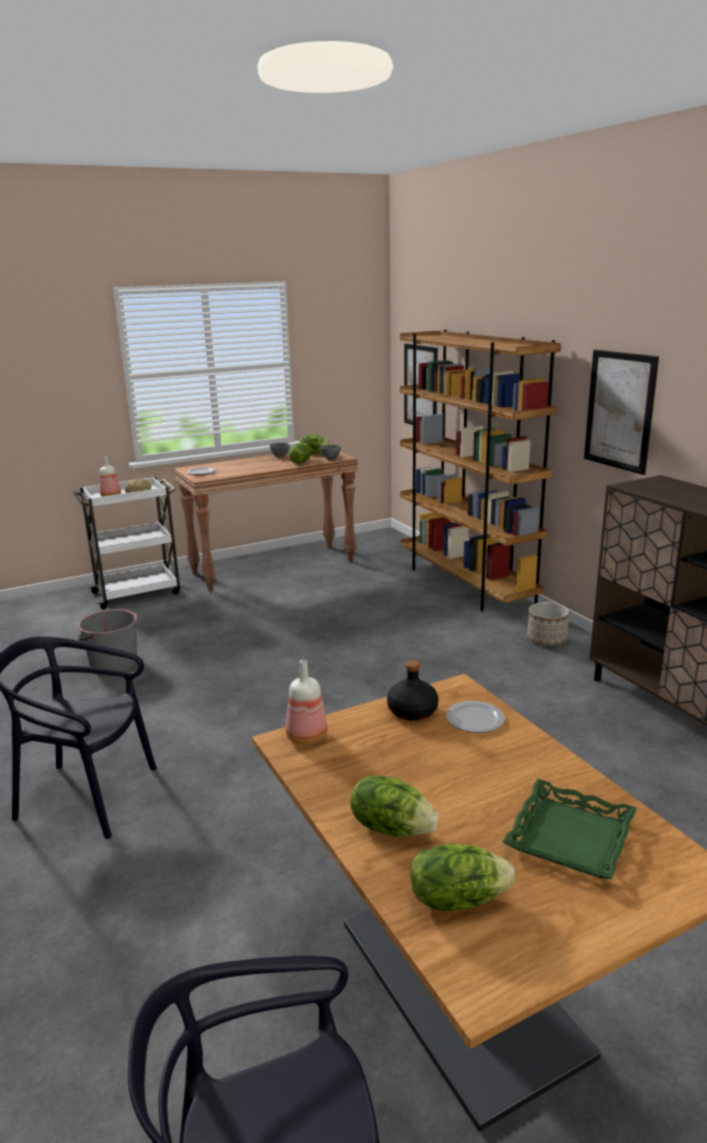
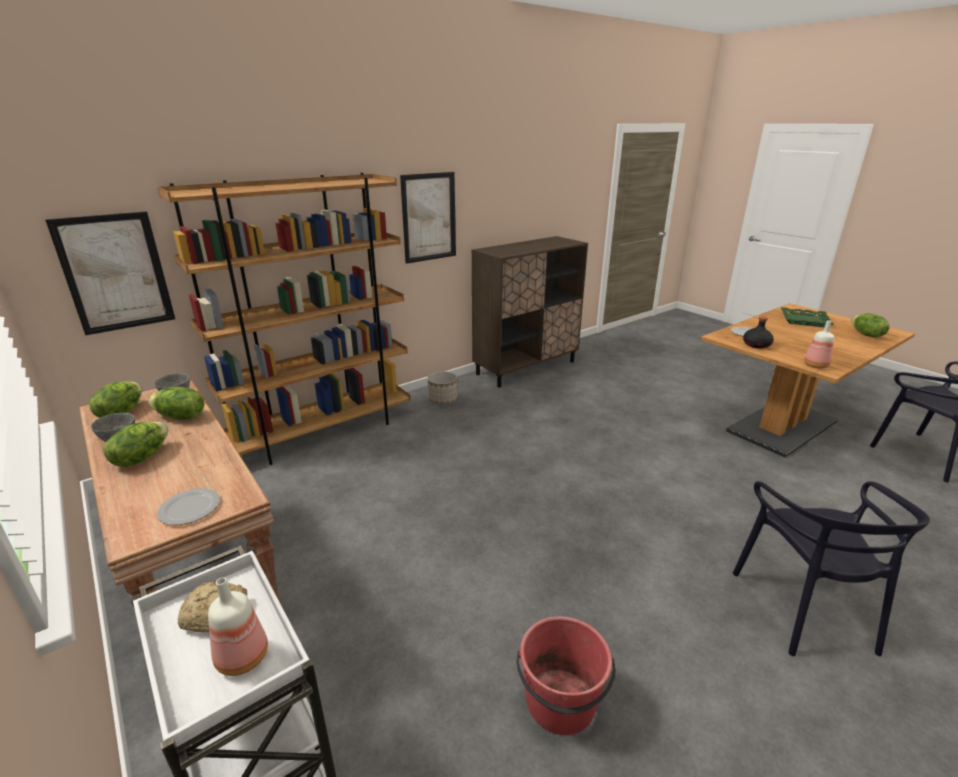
camera: 100 degrees left, 5 degrees up
(113, 663) = (560, 703): grey bucket -> red bucket
(392, 827) = (848, 345): lettuce -> lettuce (141, 457)

